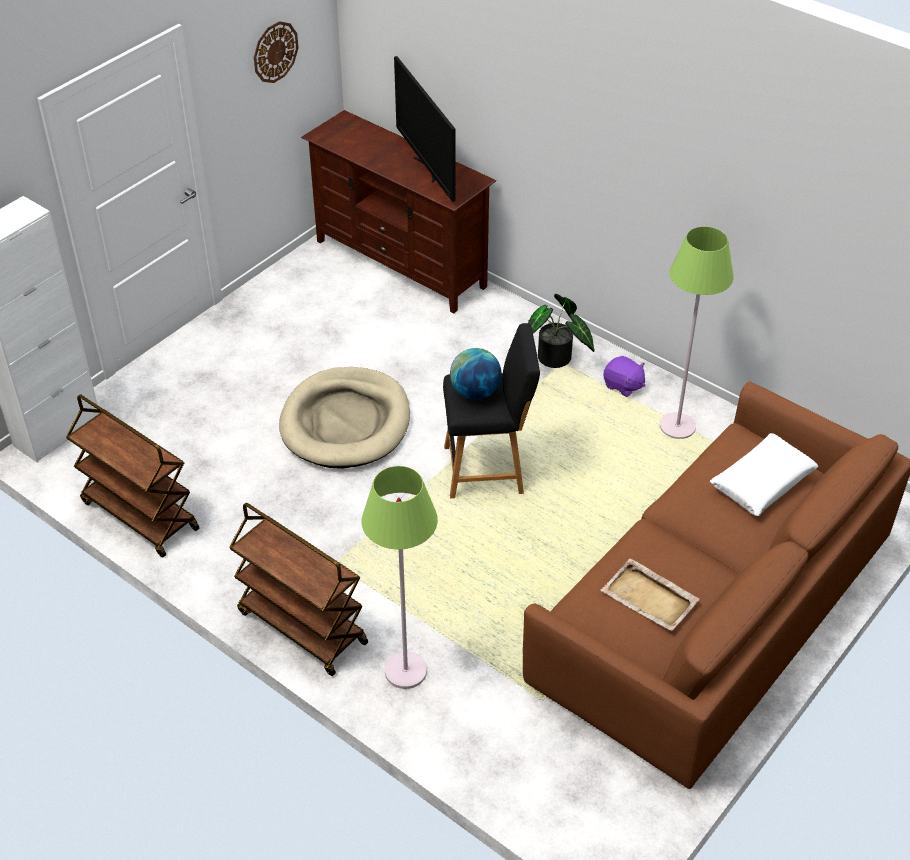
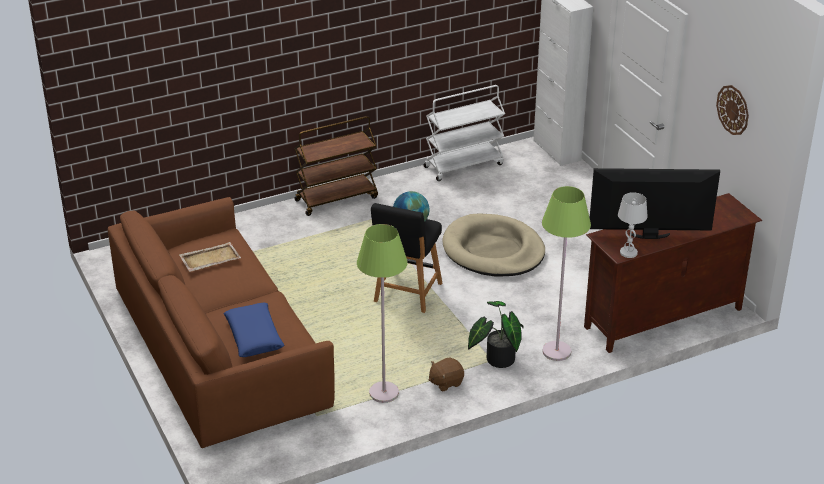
camera: 115 degrees right, 10 degrees down
(139, 515) = (464, 165): brown cart -> white cart
(405, 671) = (277, 223): green floor lamp -> green floor lamp (556, 351)
(470, 175) = (628, 252): none -> white table lamp
(623, 386) = (446, 382): purple plush toy -> brown plush toy
(762, 482) = (254, 336): white pillow -> blue pillow

